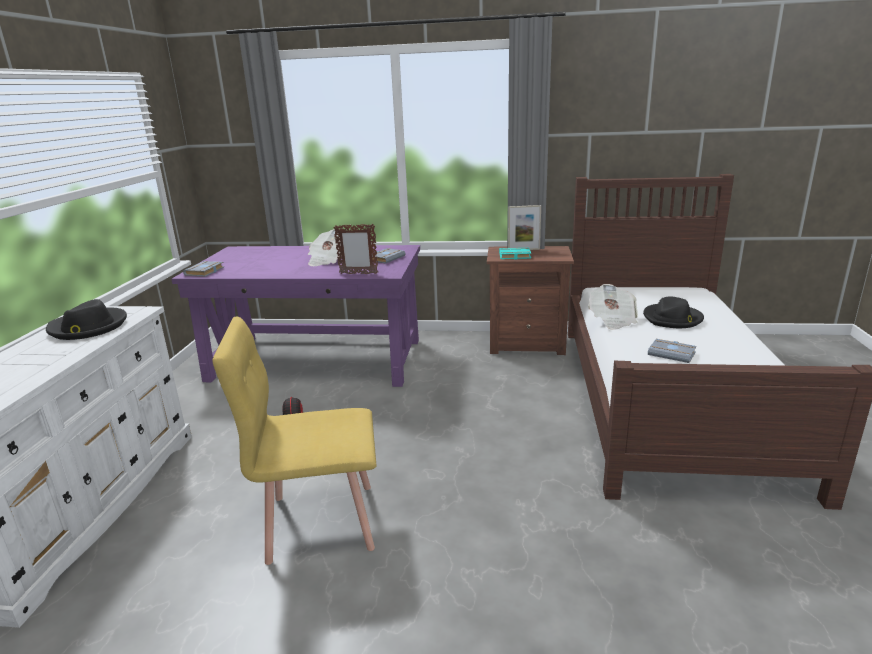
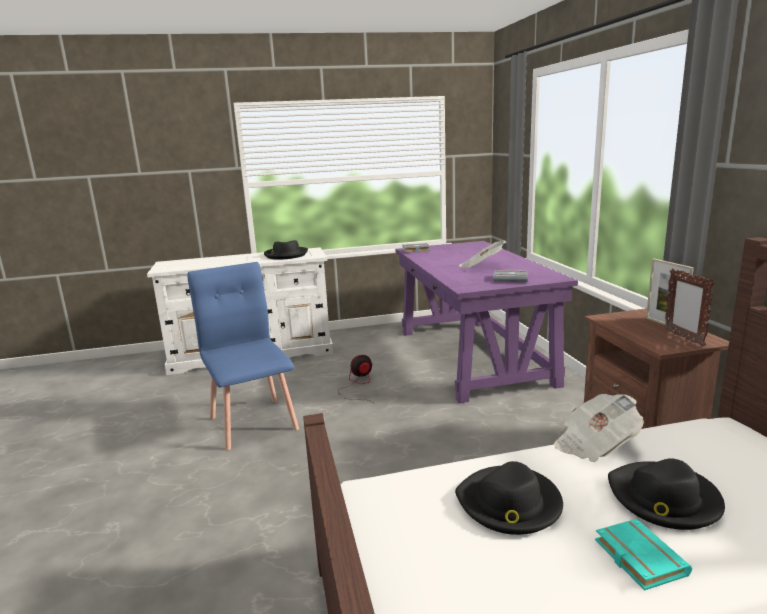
camera: 70 degrees right, 5 degrees down
(320, 521) = (253, 422): yellow chair -> blue chair
(358, 274) = (454, 280): picture frame -> picture frame (683, 338)
(514, 256) = (625, 324): turquoise book -> turquoise book (636, 557)
(672, 354) = (509, 504): grey book -> black hat

